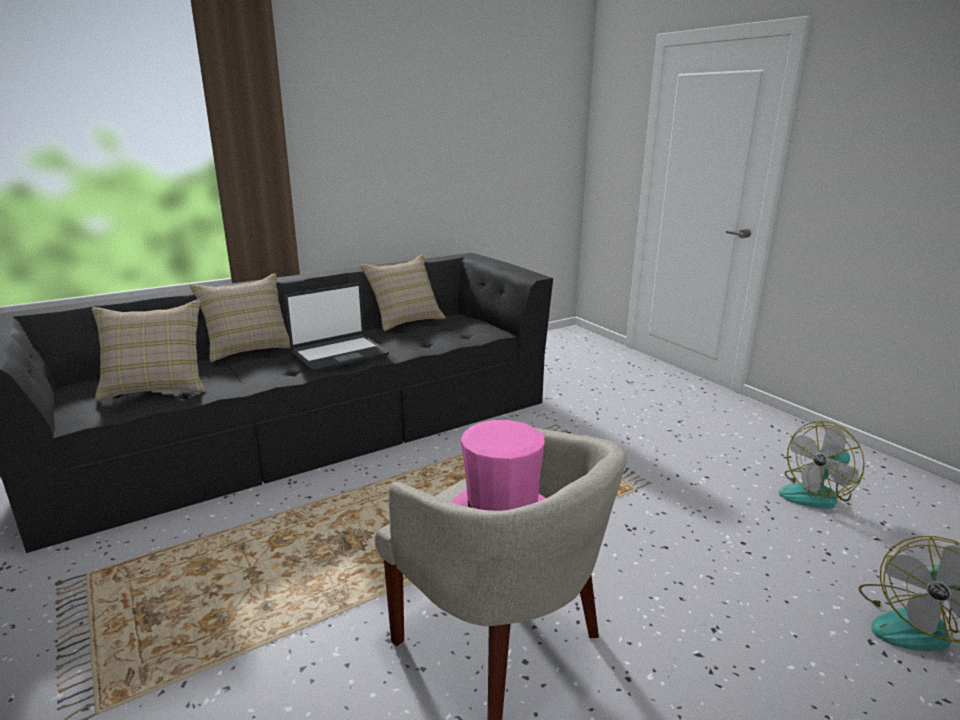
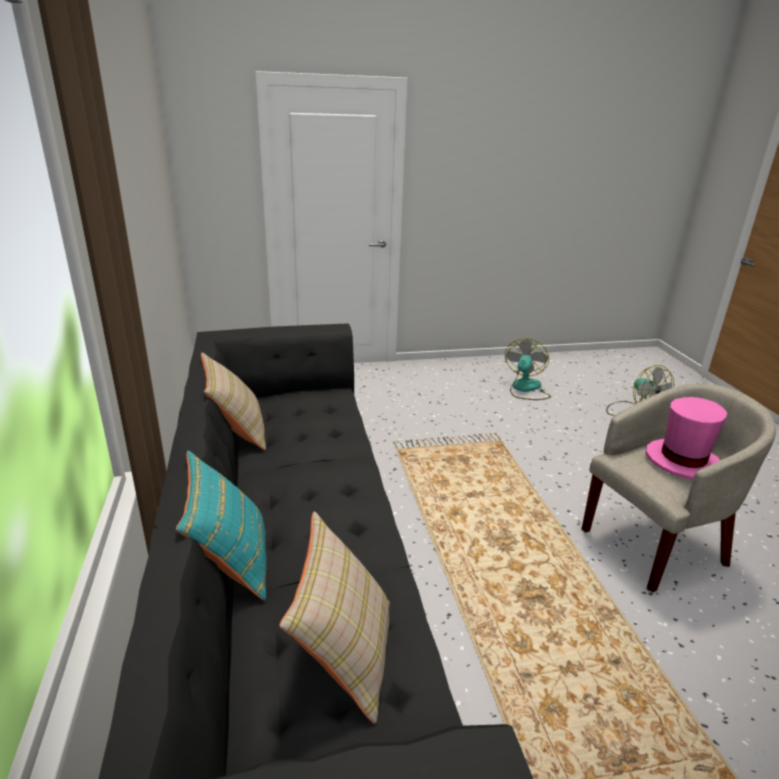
camera: 70 degrees left, 5 degrees up
(249, 348) = (231, 561): beige pillow -> turquoise pillow
(339, 354) = (334, 486): laptop -> none
(816, 494) = (525, 389): fan -> fan turned 150 degrees counterclockwise

